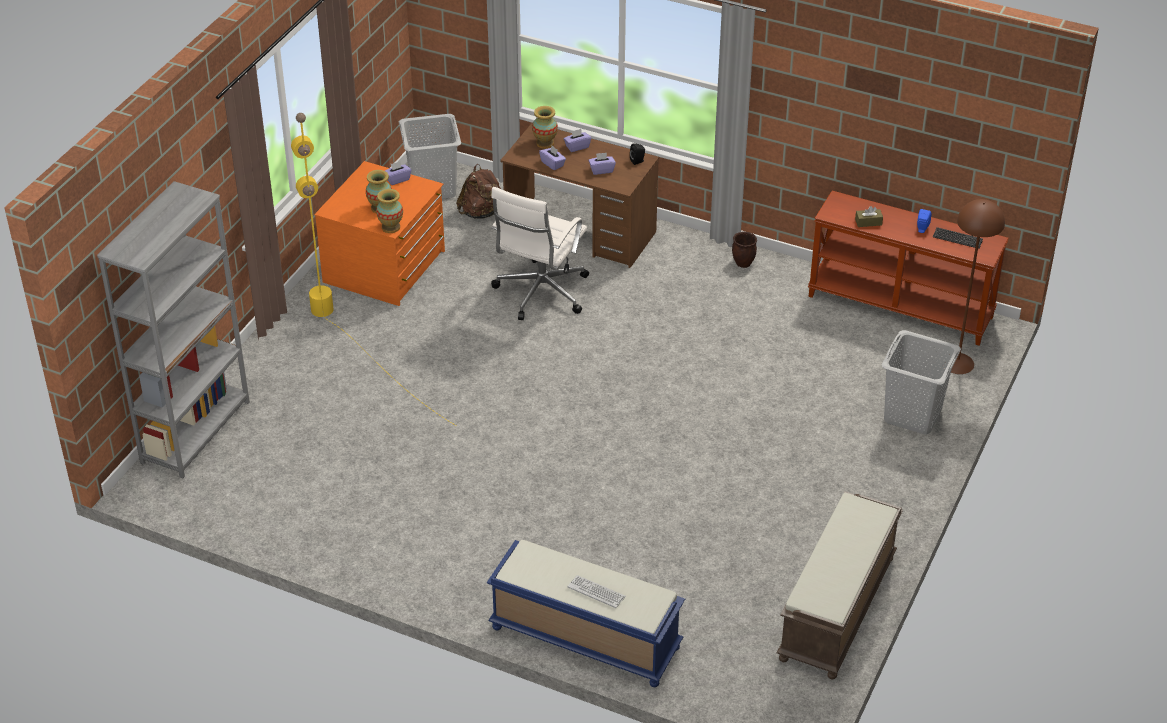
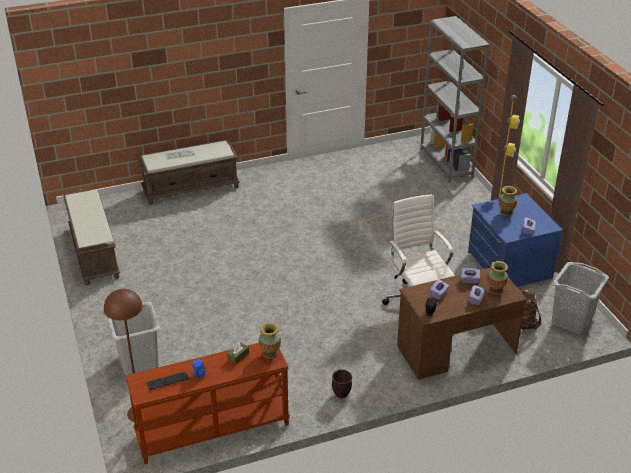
camera: 135 degrees right, 5 degrees down
(386, 267) = (508, 265): orange dresser -> blue dresser
(391, 227) = (483, 207): vase -> vase (270, 353)
(583, 638) = (191, 188): blue bench -> brown bench

